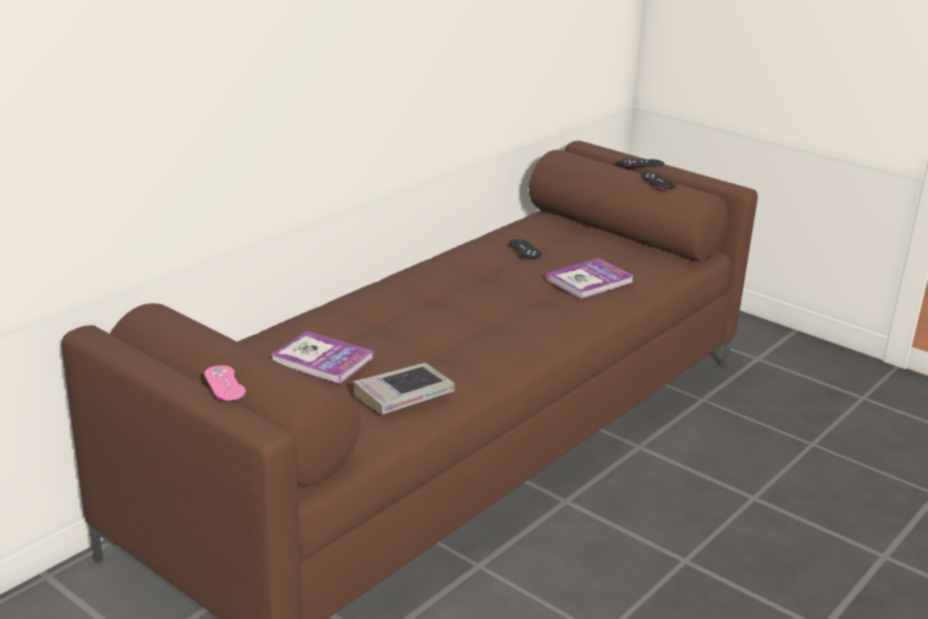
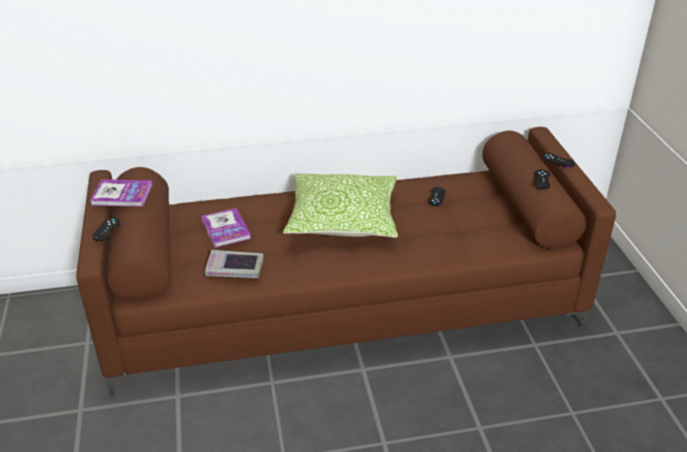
camera: 40 degrees right, 10 degrees up
(224, 383) = (106, 229): pink game controller -> black game controller
(454, 303) = (343, 219): none -> pillow
(589, 281) = (443, 235): book -> book (122, 194)

